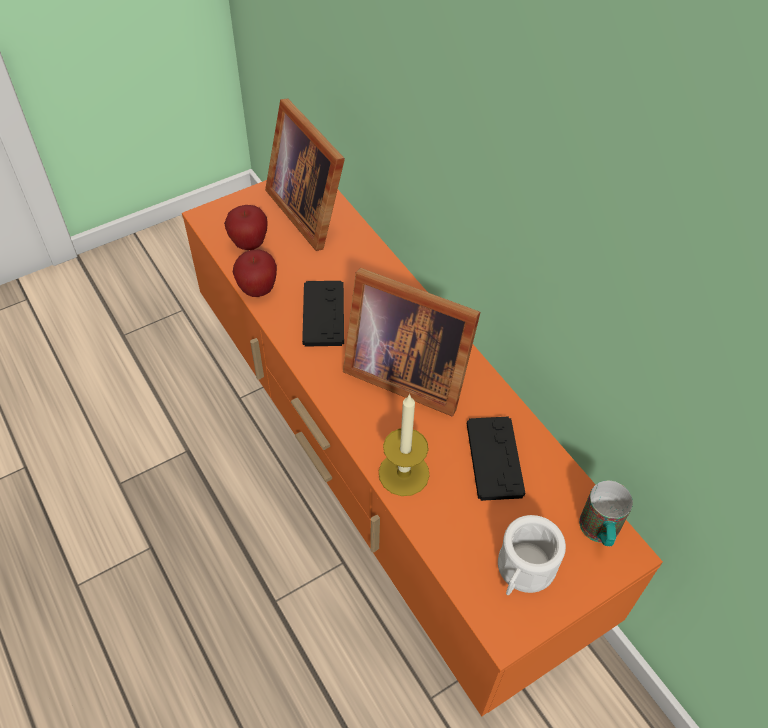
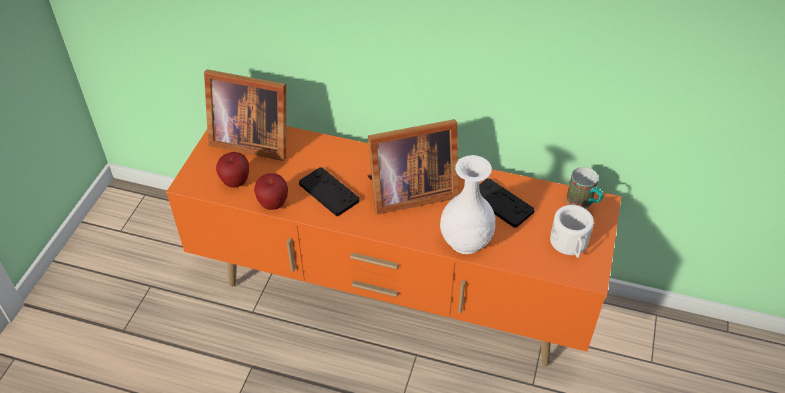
camera: 40 degrees left, 5 degrees down
(403, 473) = (466, 242): candle -> white vase

